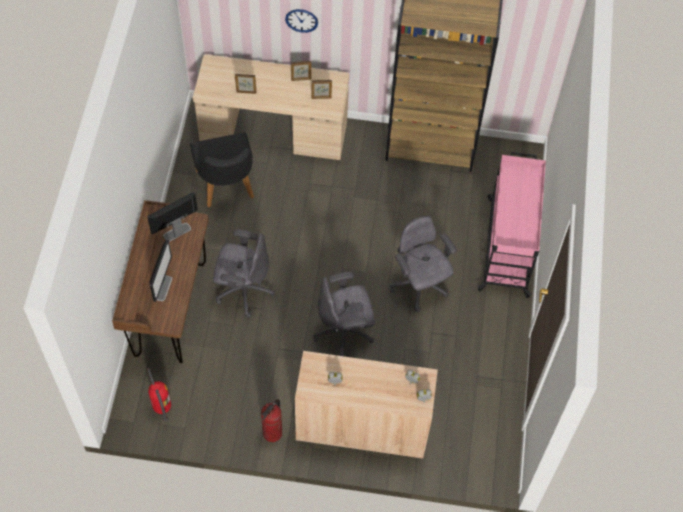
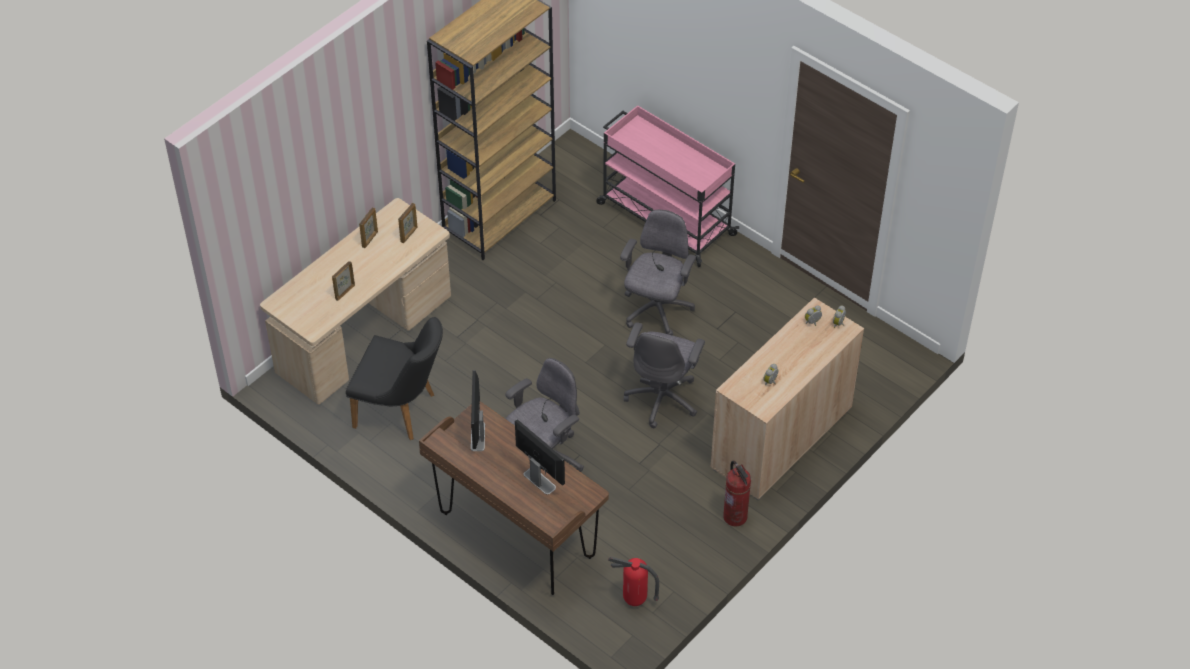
camera: 55 degrees left, 10 degrees down
(301, 20) = (342, 169): wall clock -> none
(419, 286) = (656, 311): grey office chair -> grey office chair turned 105 degrees clockwise

